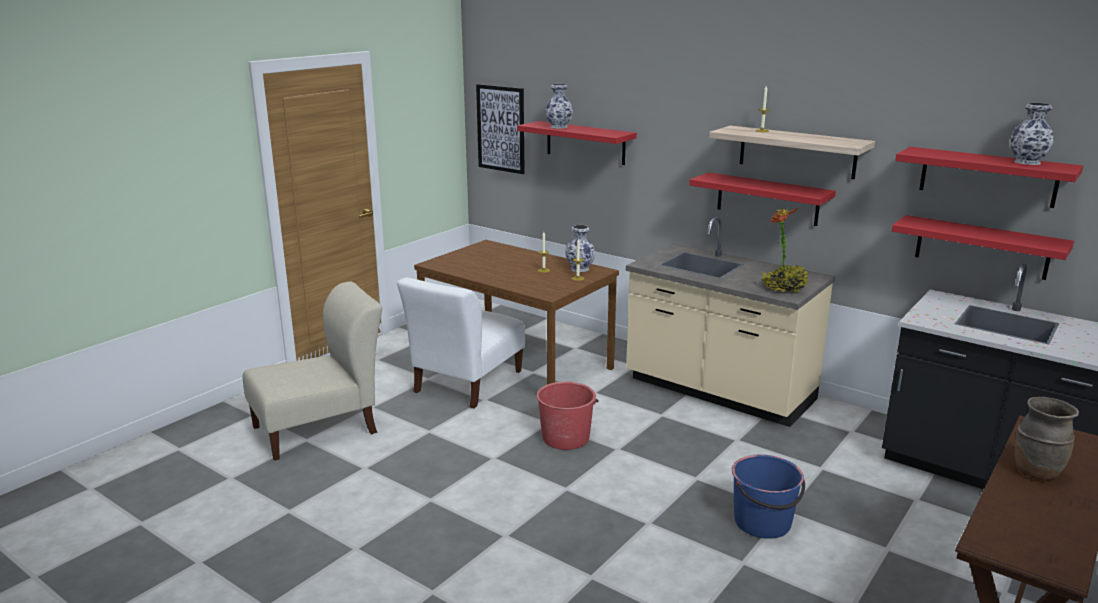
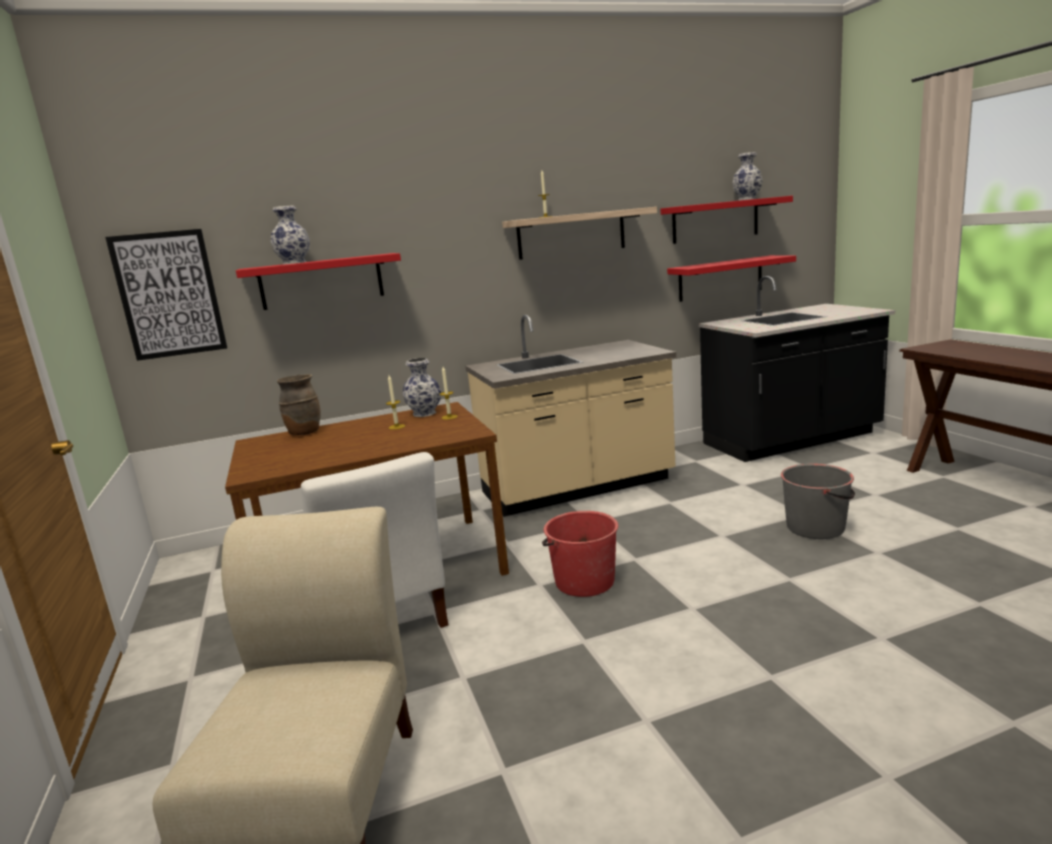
camera: 55 degrees left, 5 degrees down
(763, 523) = (816, 527): blue bucket -> grey bucket
(767, 199) = (552, 288): red shelf -> none
(784, 288) = (635, 351): potted plant -> none
(1036, 472) = (997, 356): brown vase -> brown vase (304, 433)

